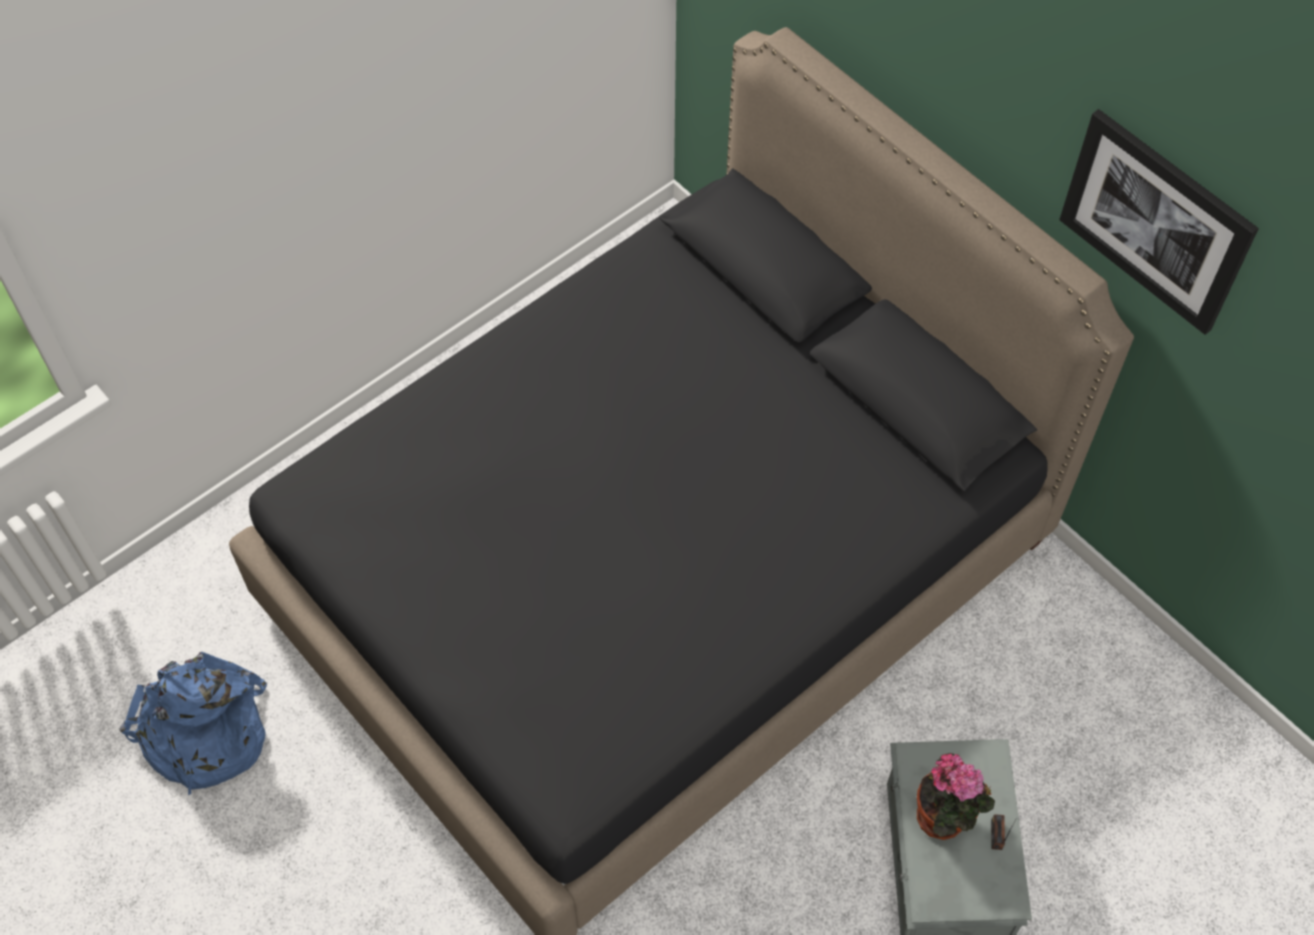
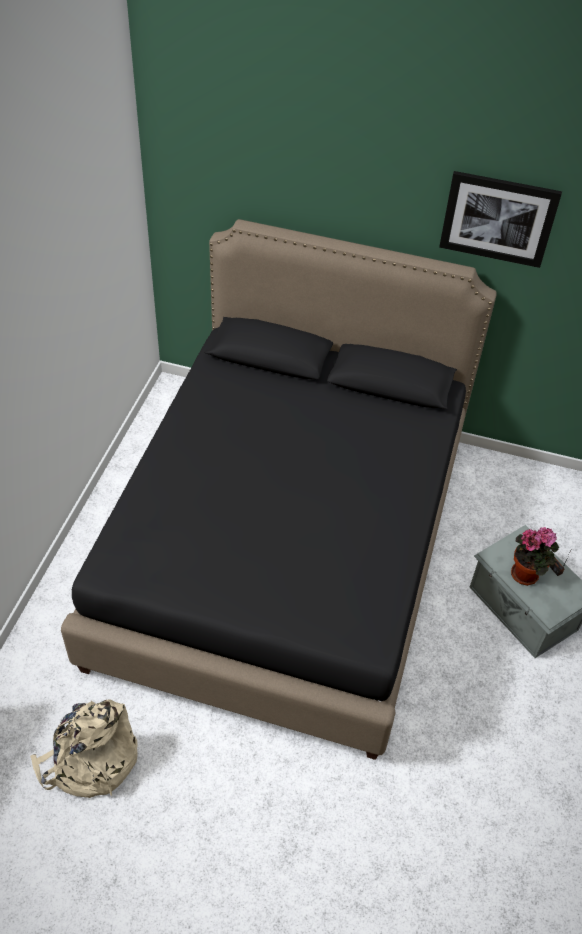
camera: 35 degrees left, 10 degrees down
(202, 732) = (90, 760): blue backpack -> beige backpack

